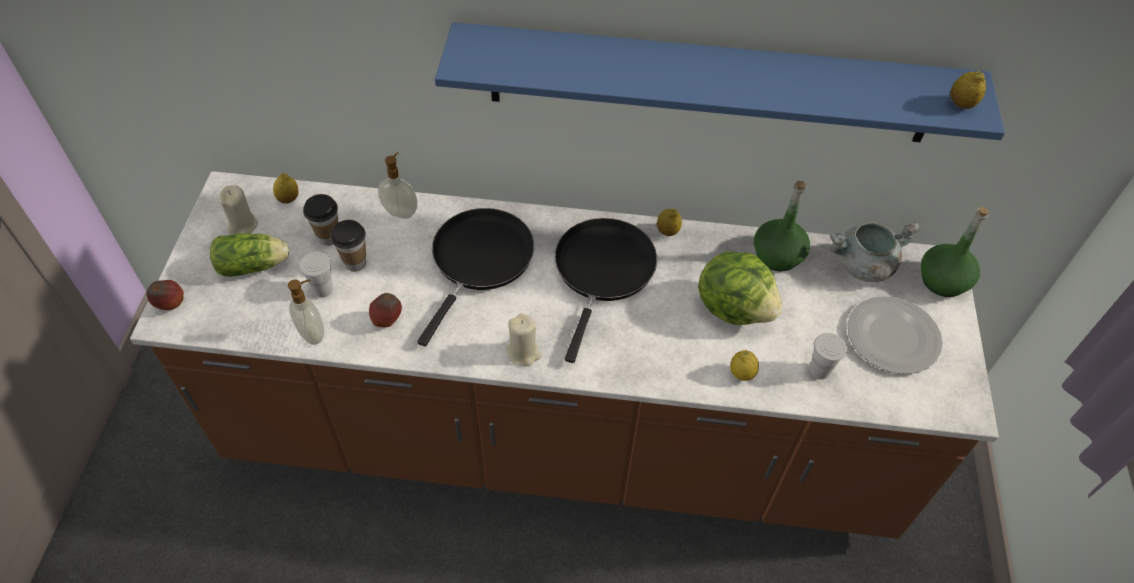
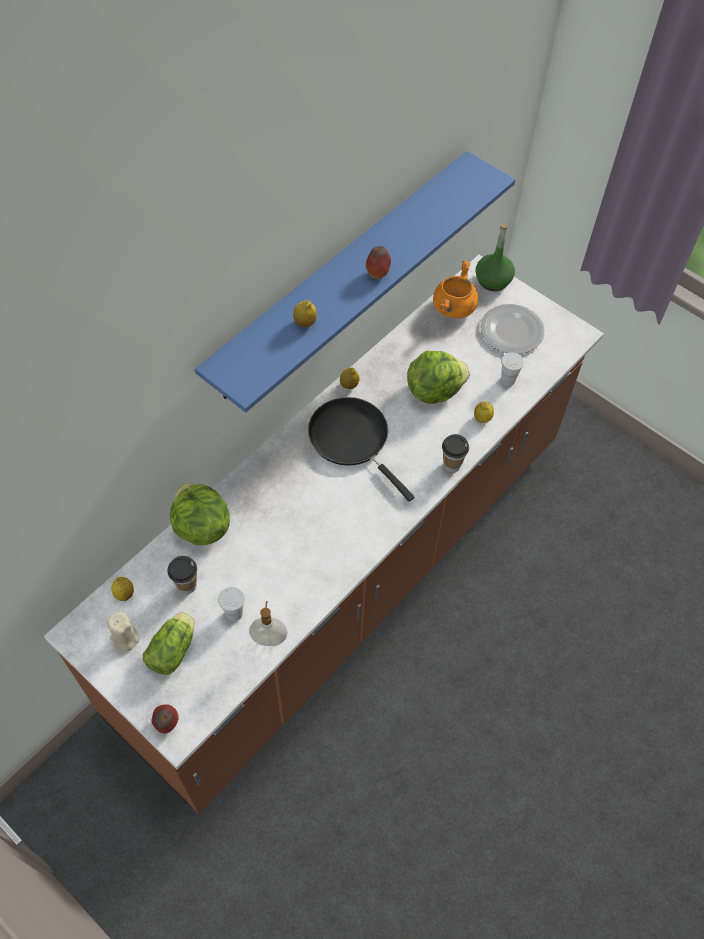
camera: 55 degrees left, 5 degrees up
(355, 263) = (226, 580): cup -> cup (451, 465)
(388, 321) = (295, 586): apple -> apple (377, 273)
(401, 211) = (201, 527): soap dispenser -> lettuce
(480, 260) = (286, 503): black frying pan -> none
(523, 352) = (382, 521): beige candle -> none
(777, 255) = (413, 343): green bottle -> none
(862, 266) = (454, 308): grey cooking pot -> orange cooking pot
(961, 104) = (481, 180): lemon -> lemon (305, 323)

